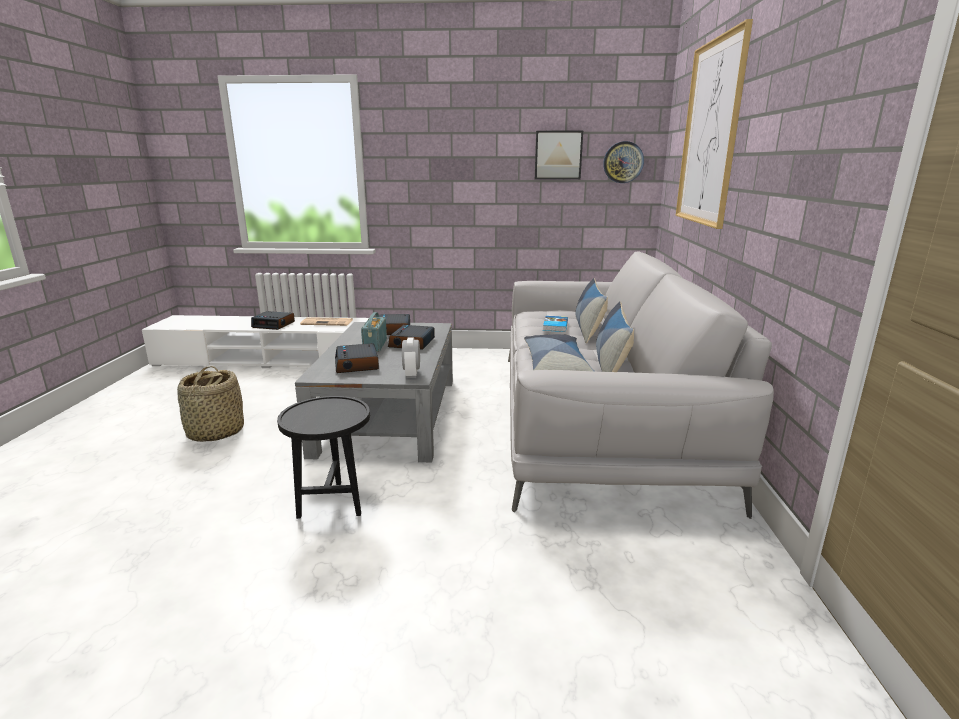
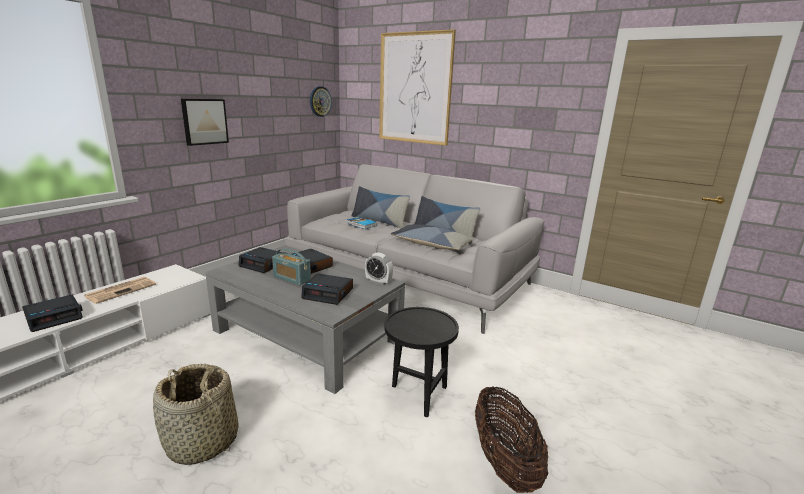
camera: 60 degrees left, 0 degrees up
(240, 590) = (504, 463): none -> basket
(558, 155) = (283, 95): picture -> picture (204, 121)

